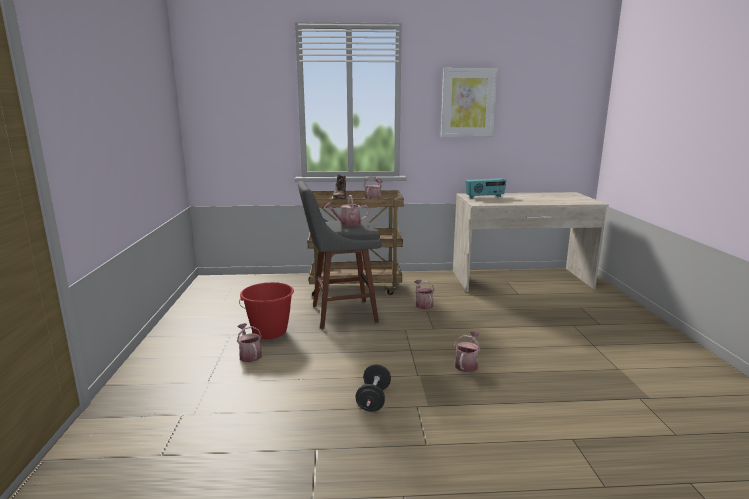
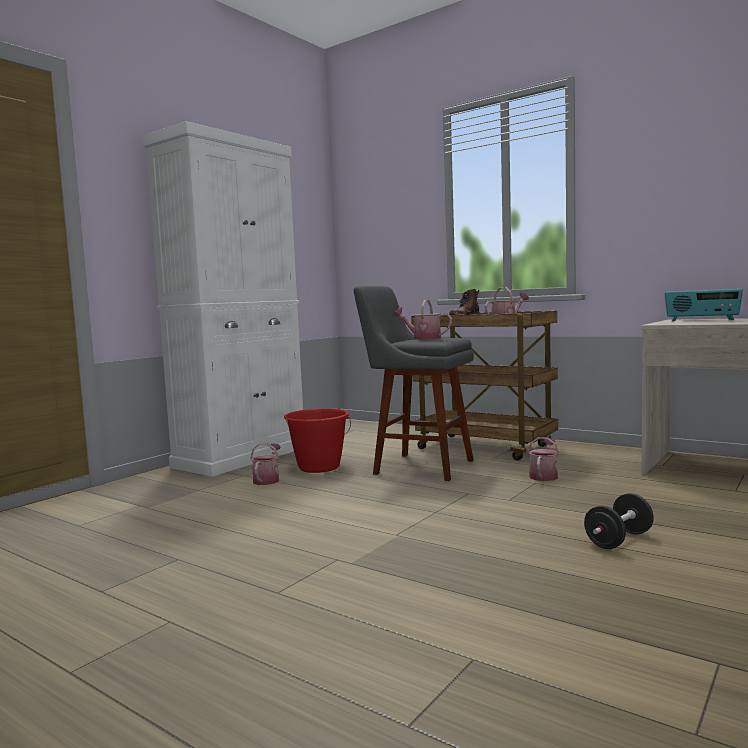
camera: 40 degrees right, 10 degrees down
(181, 336) = (242, 457): none -> white cabinet
(373, 399) = (305, 540): black dumbbell -> black dumbbell (618, 540)
(467, 364) = (482, 541): watering can -> none
(468, 103) = (683, 171): picture -> none

